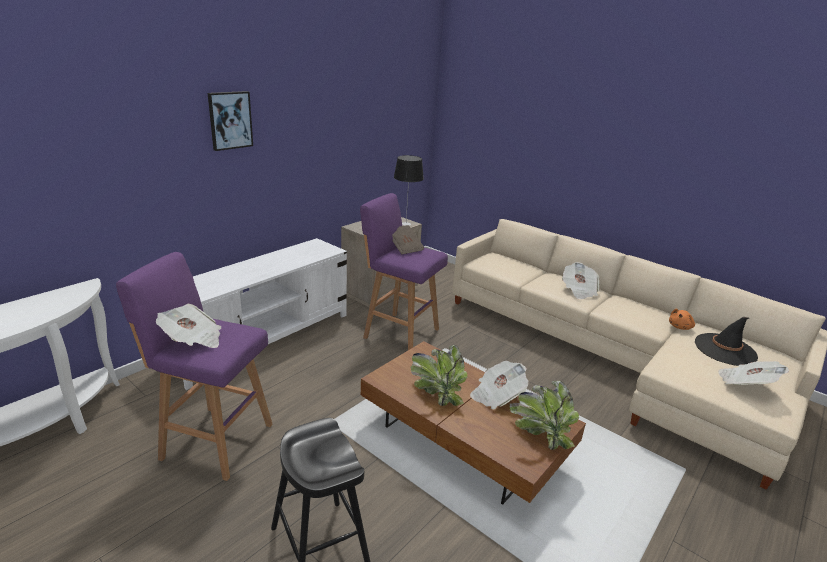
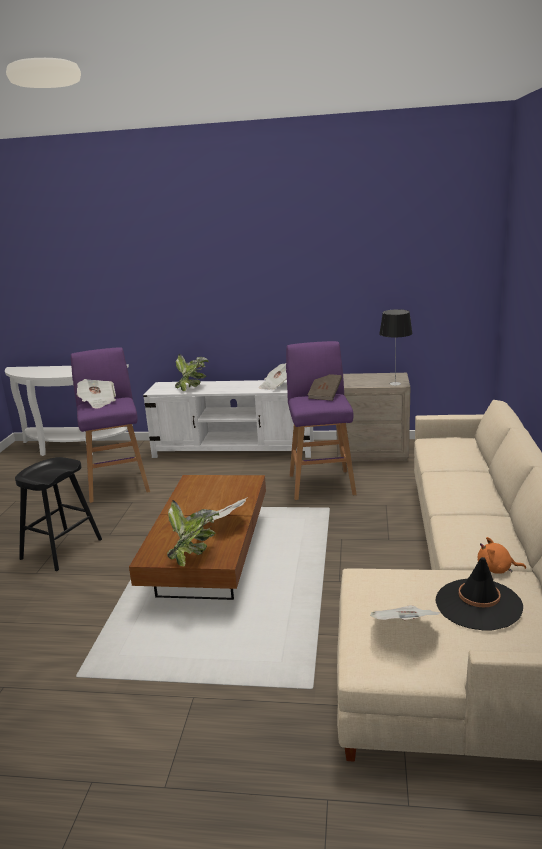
camera: 60 degrees right, 5 degrees down
(230, 120) = (227, 266): picture -> none
(437, 393) = (197, 502): potted plant -> potted plant (192, 388)
(578, 290) = (467, 494): newspaper -> newspaper (277, 386)

